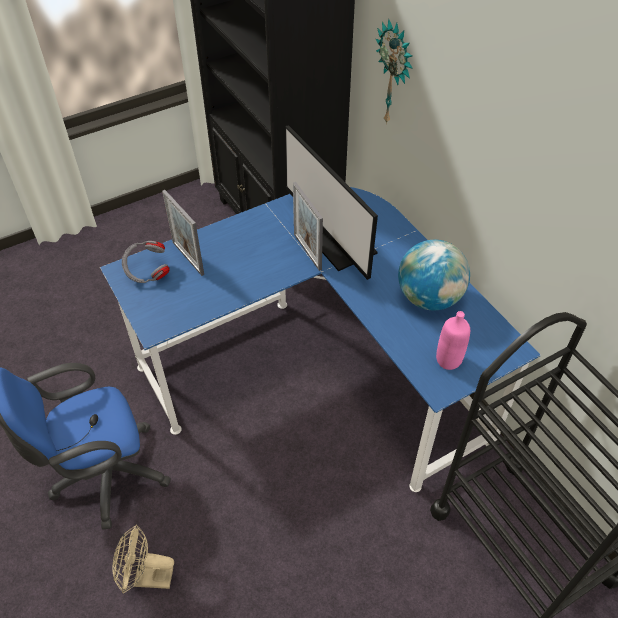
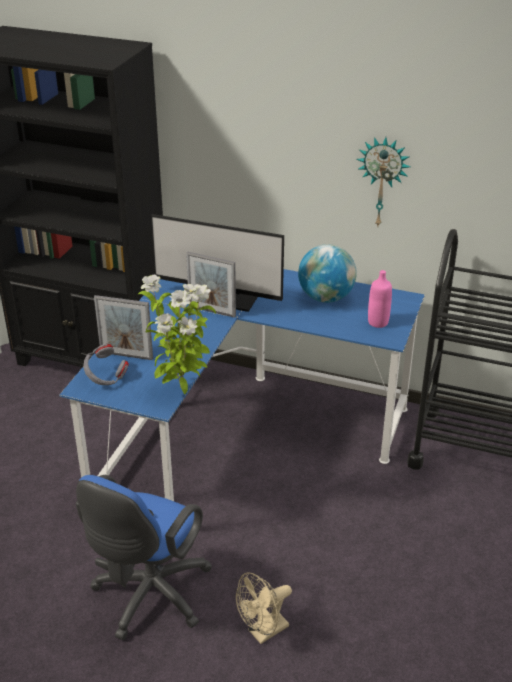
camera: 40 degrees left, 15 degrees down
(189, 322) = (181, 389): none -> potted plant
(395, 75) = (213, 148): wall clock -> wall clock (382, 181)

